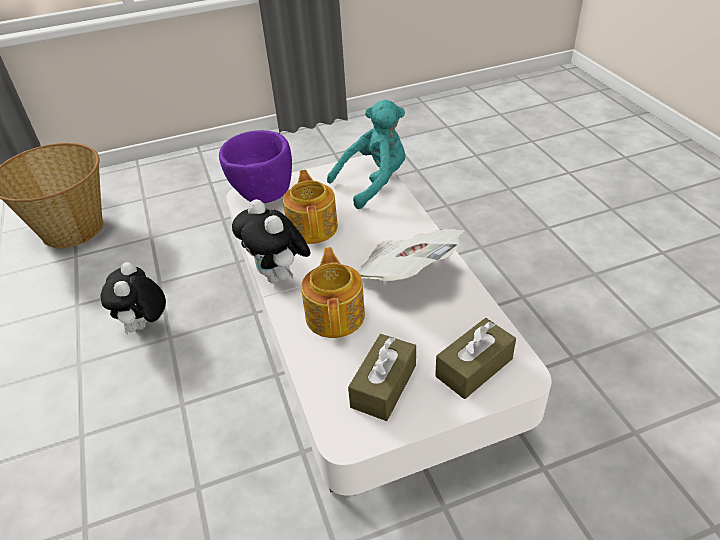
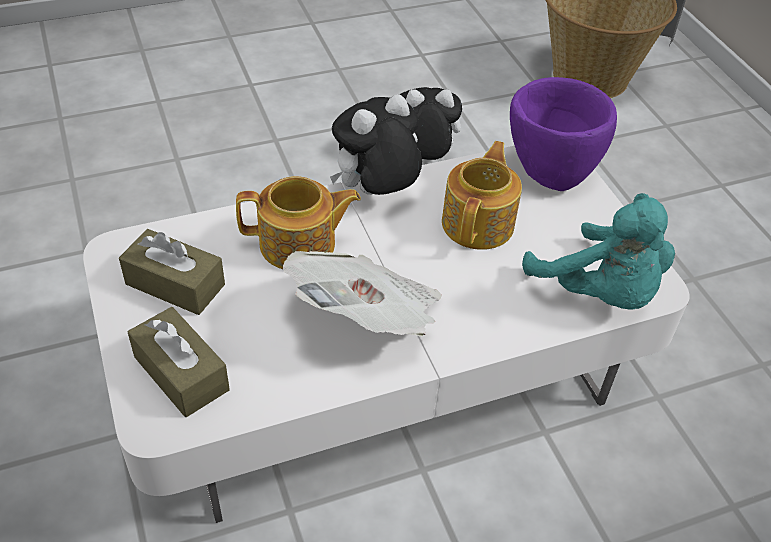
camera: 85 degrees right, 5 degrees up
(313, 227) = (479, 223): teapot -> teapot turned 60 degrees counterclockwise

